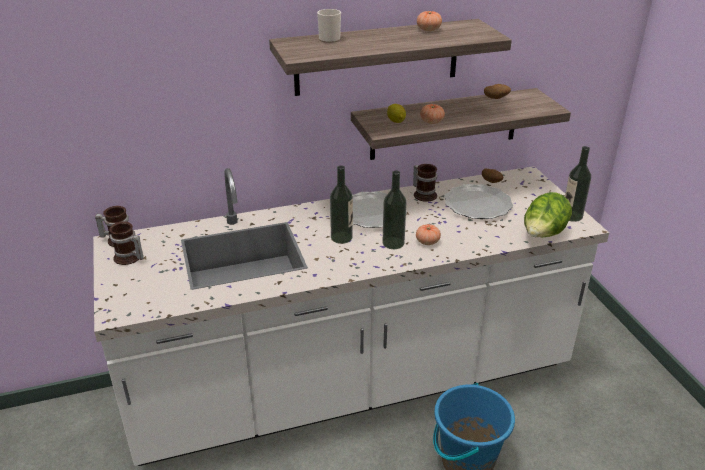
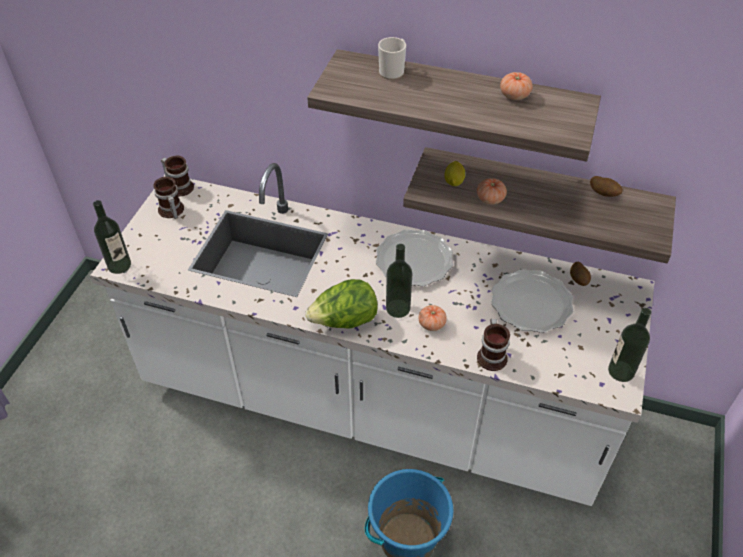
camera: 35 degrees right, 15 degrees up
(341, 237) = (357, 277): bottle -> bottle (119, 265)
(424, 194) = (489, 262): mug -> mug (493, 355)
(543, 235) = (559, 379): lettuce -> lettuce (344, 321)

